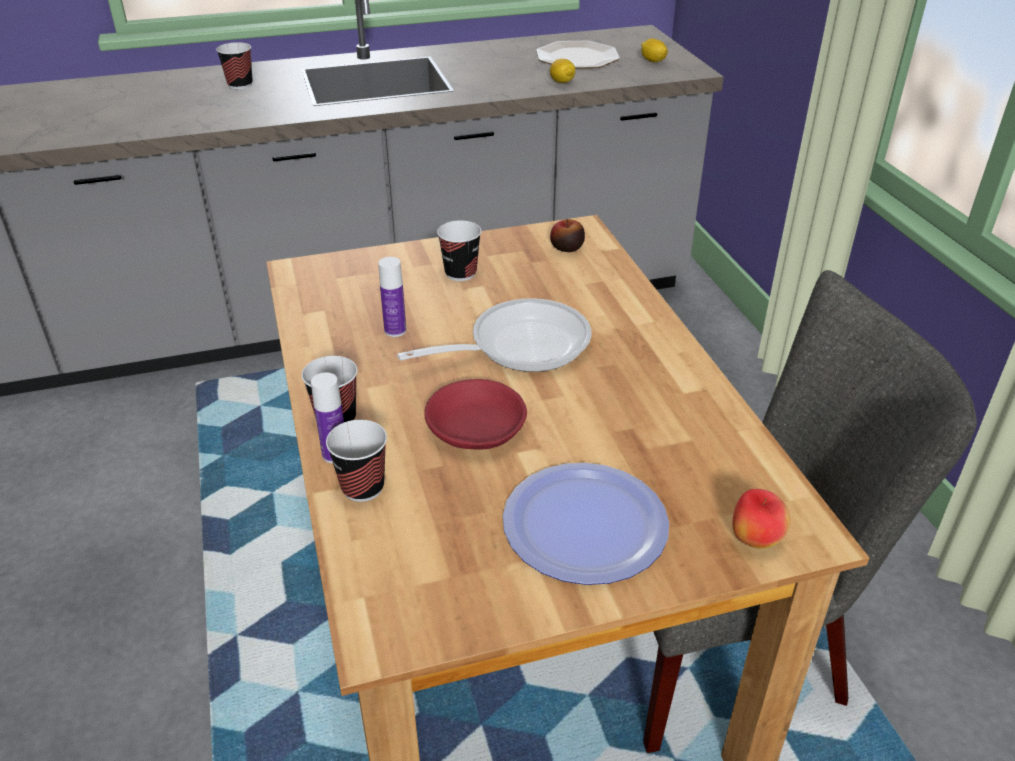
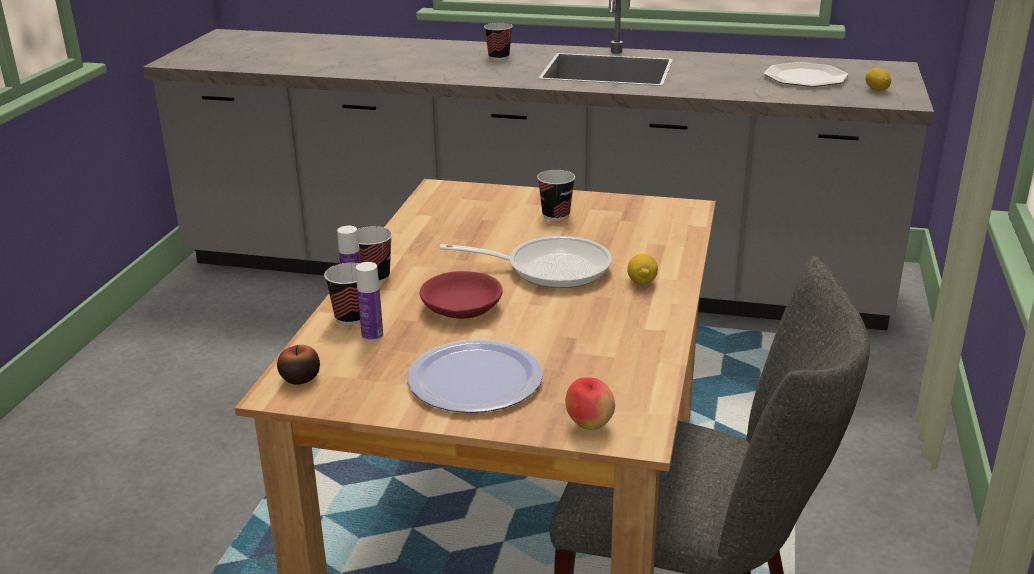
camera: 30 degrees right, 10 degrees down
(395, 330) = (468, 238): bottle -> bottle (372, 336)
(562, 82) = (766, 93): lemon -> lemon (641, 282)
(567, 248) = (661, 217): apple -> apple (300, 378)

